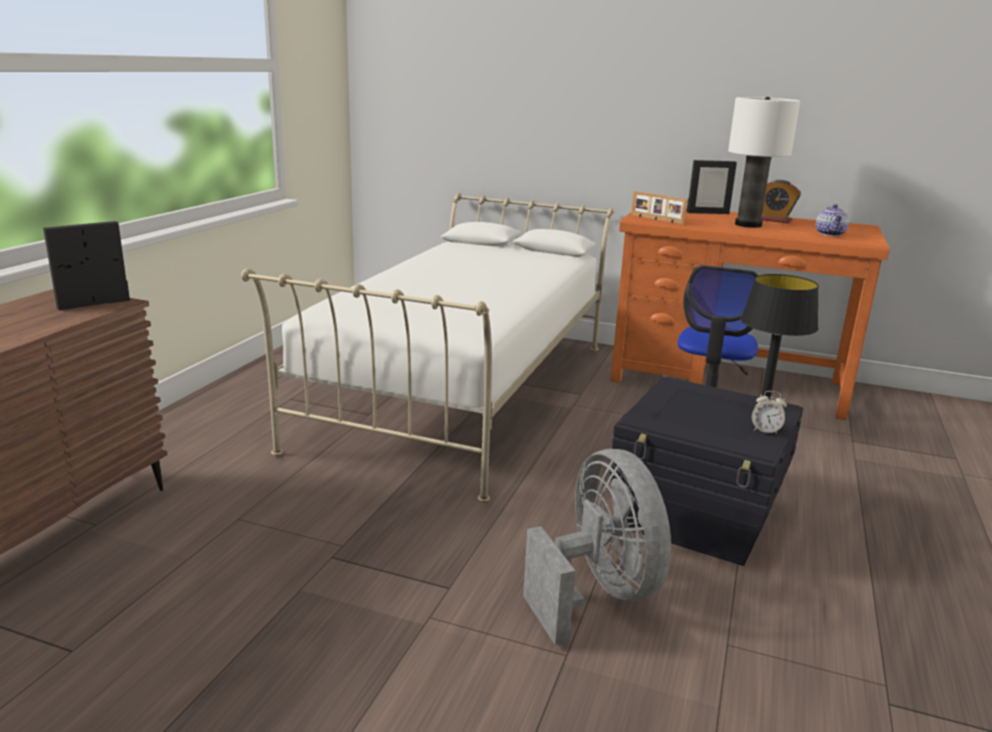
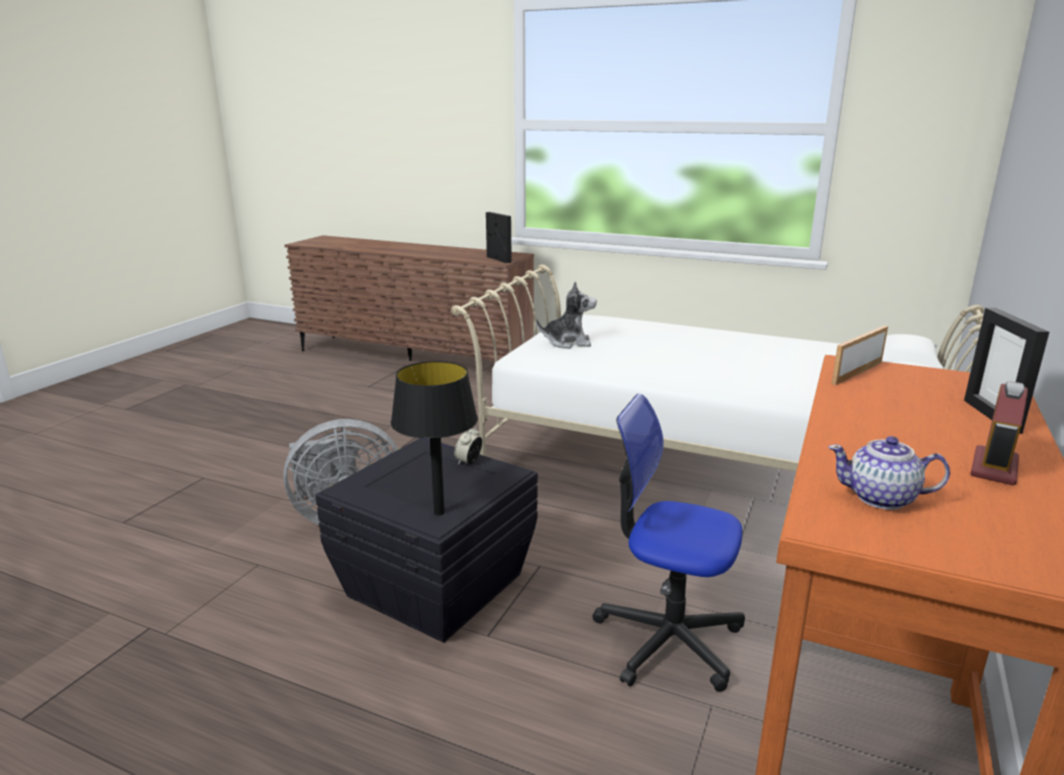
camera: 95 degrees right, 0 degrees up
(438, 316) = (568, 342): none -> plush toy
(748, 224) = (896, 432): white table lamp -> none
(765, 430) = (381, 501): alarm clock -> alarm clock (468, 461)

